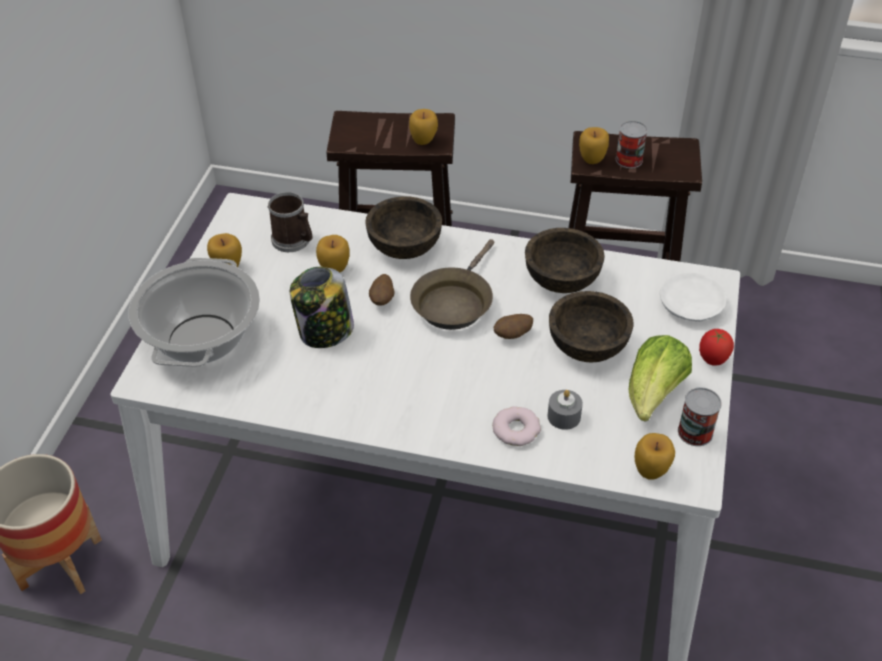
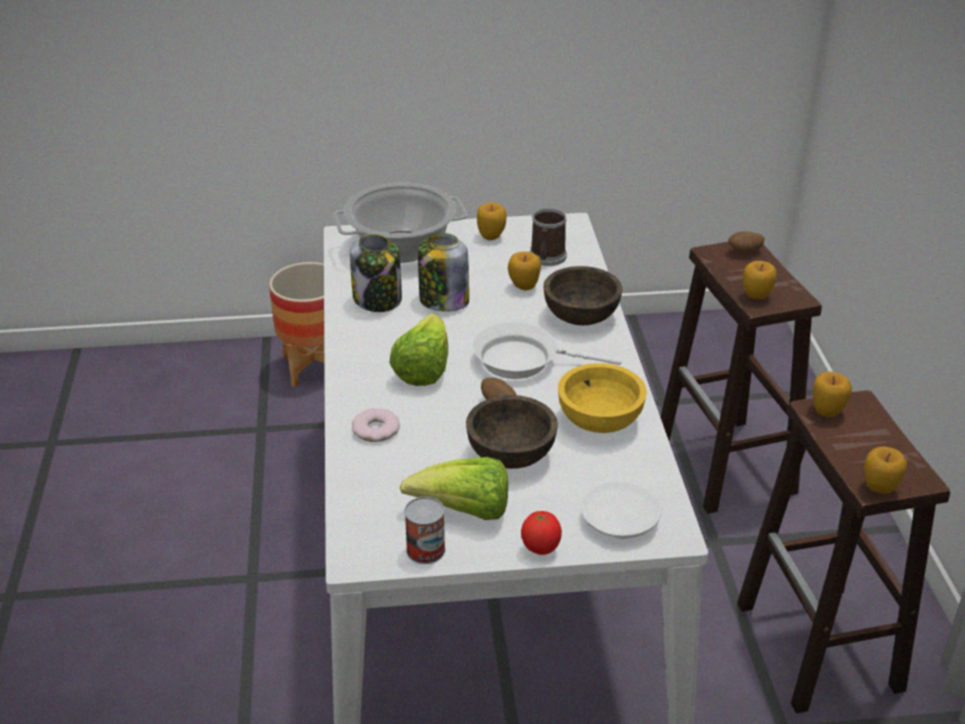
camera: 70 degrees right, 10 degrees down
(293, 380) = (378, 299): none -> jar
(382, 300) = (501, 320): potato -> potato (744, 251)
(435, 374) = (423, 369): none -> lettuce
(454, 302) = (523, 360): brown frying pan -> white frying pan
(561, 279) = (600, 420): brown bowl -> yellow bowl
(564, 416) = (406, 456): grey candle -> none
(629, 159) = (853, 440): can -> none
(651, 471) = (359, 525): apple -> apple (879, 488)

